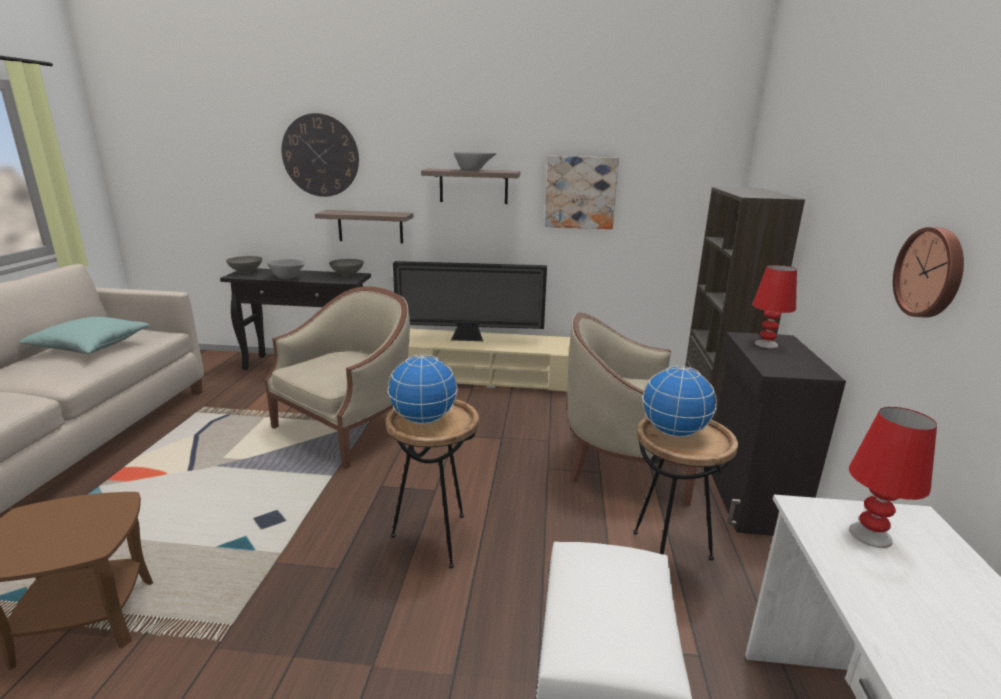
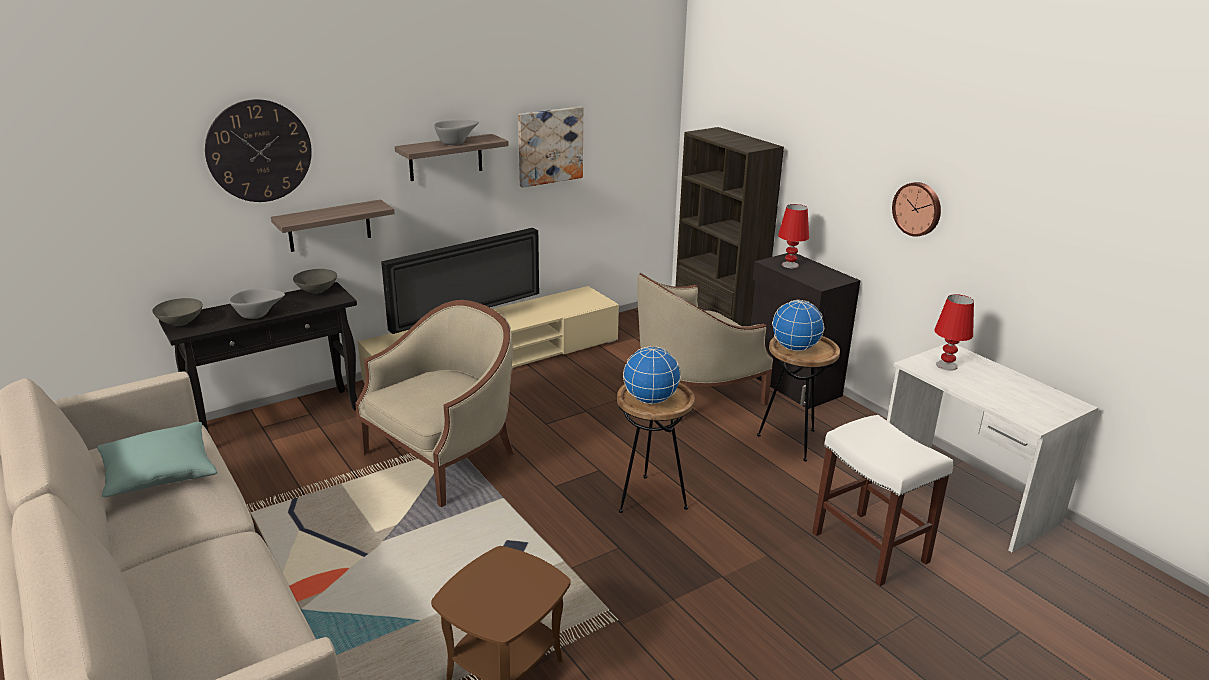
camera: 40 degrees left, 5 degrees up
(348, 428) = (444, 457): beige armchair -> beige armchair turned 45 degrees clockwise

